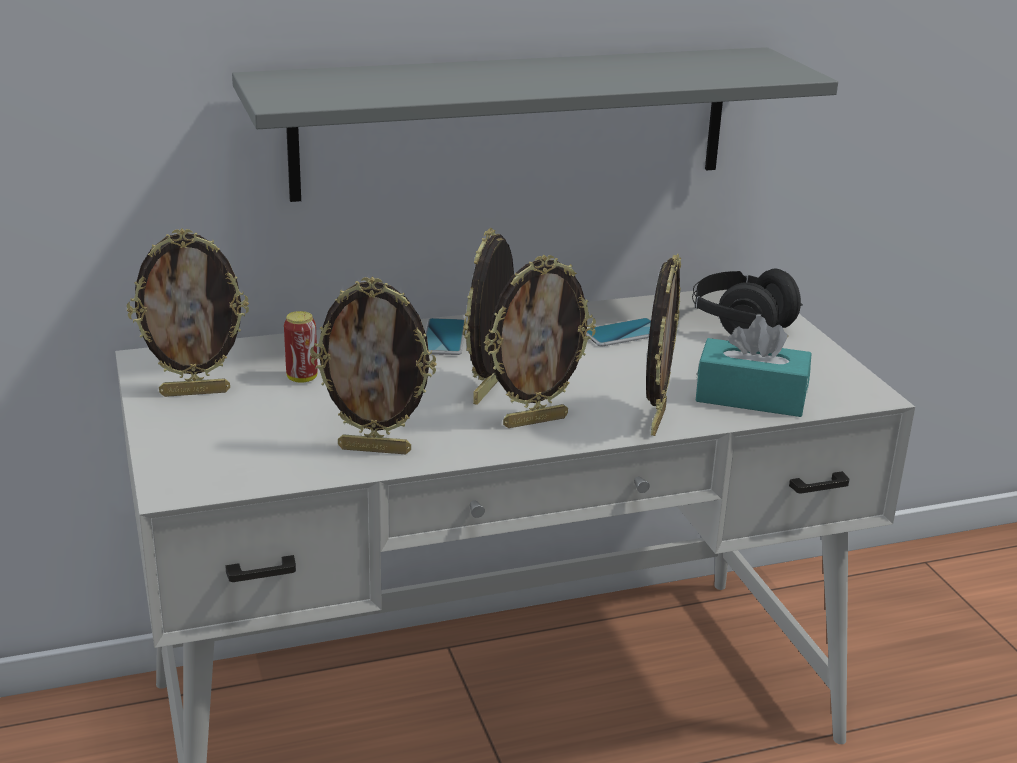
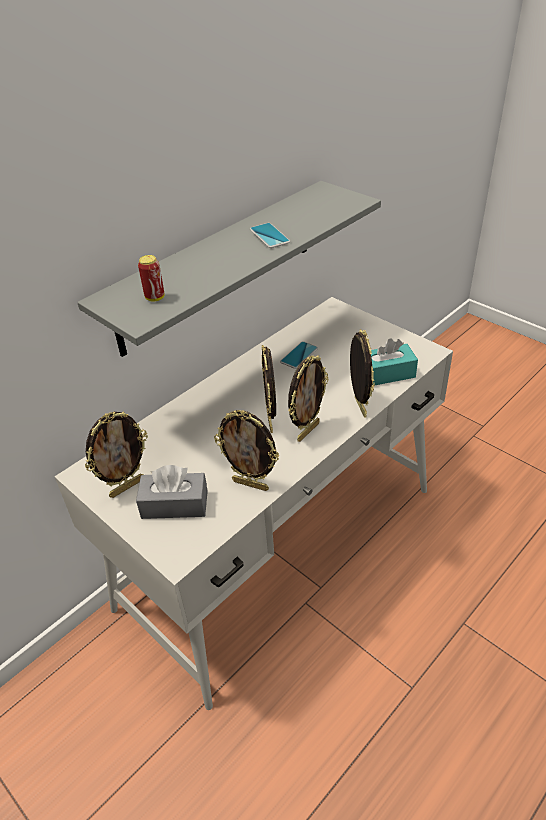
camera: 25 degrees left, 15 degrees up
(239, 432) = (174, 504): none -> grey tissue box
(302, 378) = (173, 452): can -> can (155, 298)
(375, 449) = (251, 484): picture frame -> picture frame turned 45 degrees clockwise
(444, 338) = (219, 393): phone -> phone (269, 236)
(740, 326) = (345, 329): black headphones -> none

